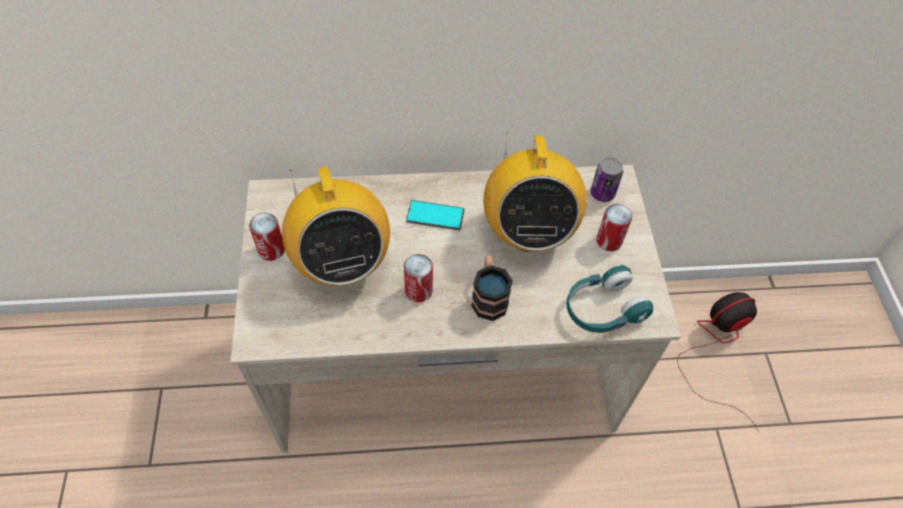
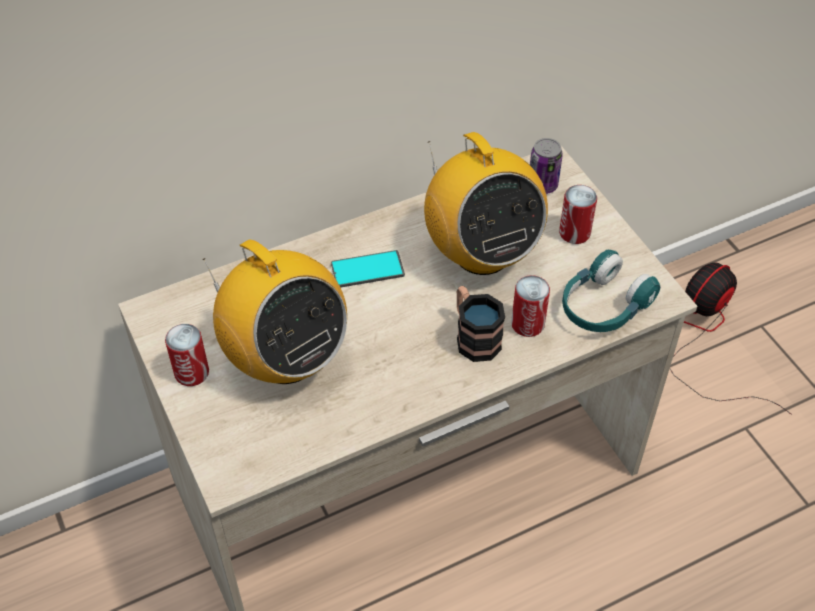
camera: 20 degrees left, 5 degrees down
(418, 291) = (391, 357): can -> can (527, 324)

